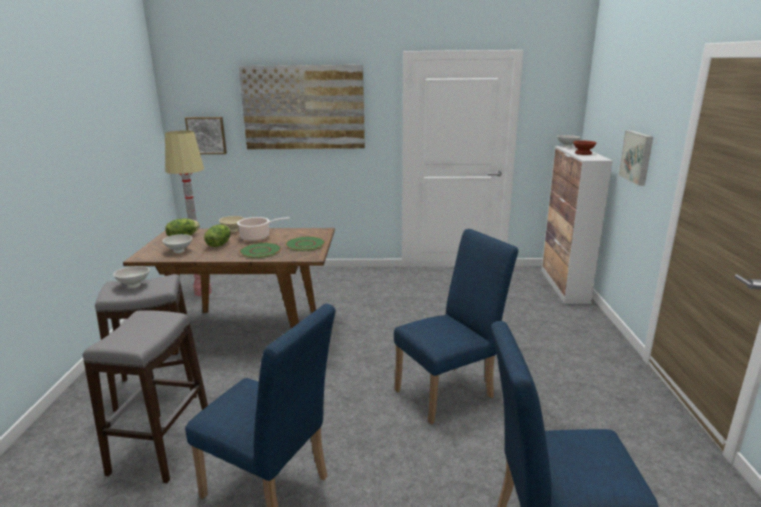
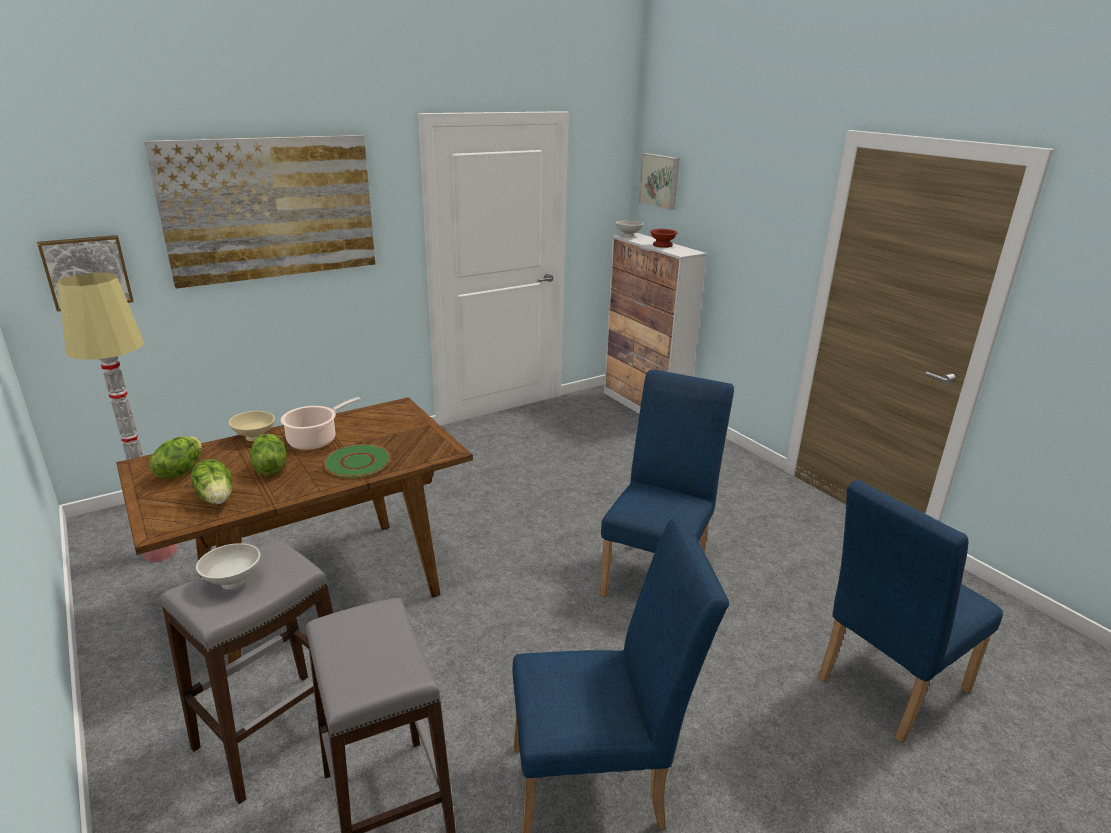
camera: 35 degrees left, 5 degrees up
(180, 251) = (217, 497): white bowl -> lettuce
(305, 244) = (408, 434): green plate -> none
(637, 157) = (747, 249): picture -> picture (660, 181)

